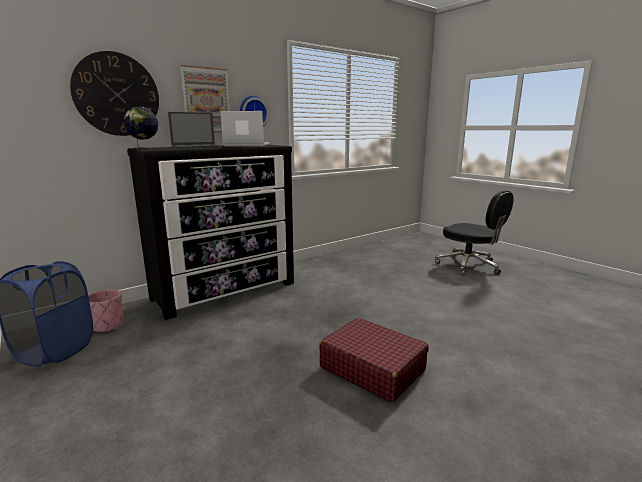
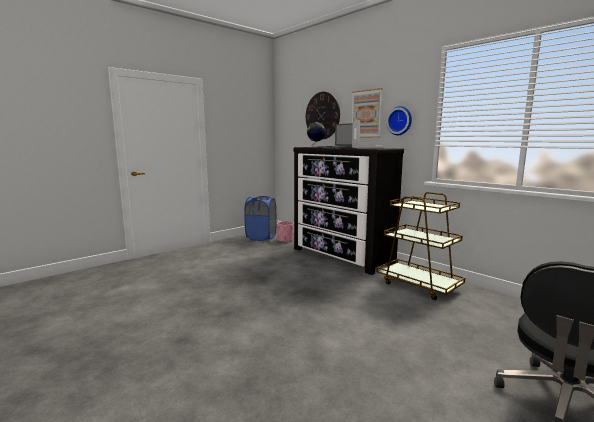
camera: 85 degrees right, 5 degrees down
(324, 269) = (418, 285): none -> brown cart
(372, 368) = (234, 306): red suitcase -> none

